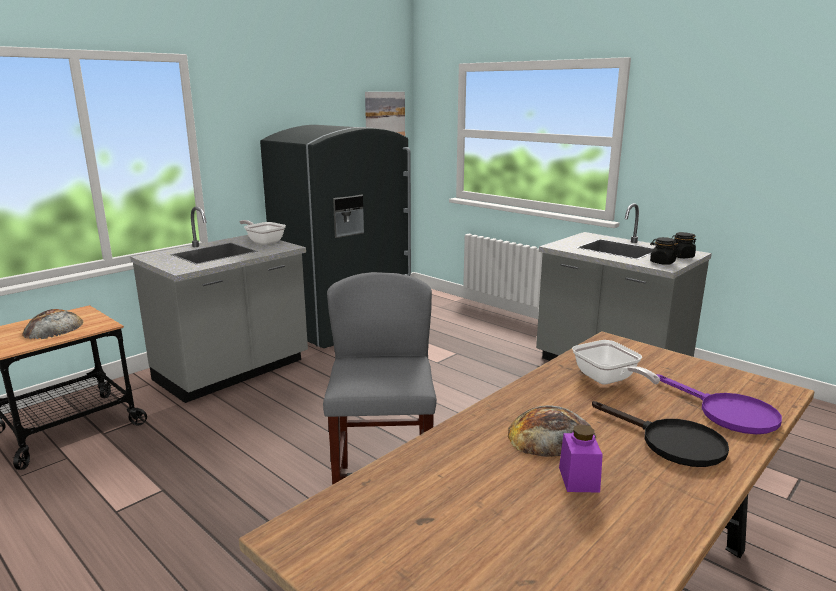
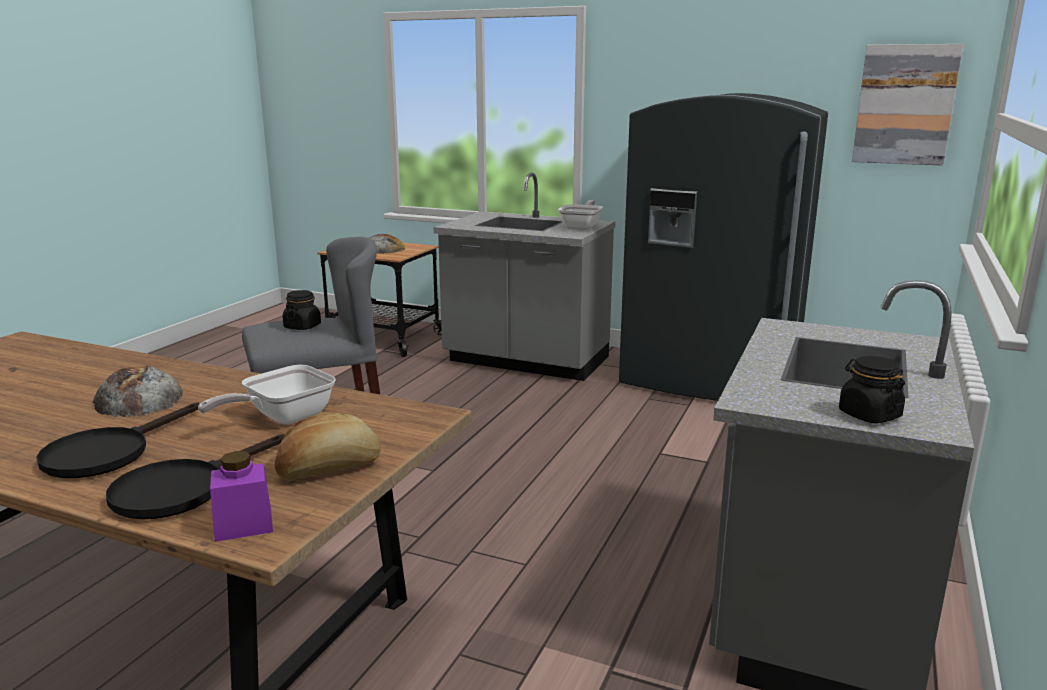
camera: 70 degrees right, 0 degrees up
(578, 479) = (47, 412): purple jar -> purple jar (244, 525)
(662, 262) = (783, 398): black jar -> black jar (302, 326)
(691, 371) = (329, 468): none -> bread
(728, 413) = (182, 489): purple frying pan -> black frying pan

